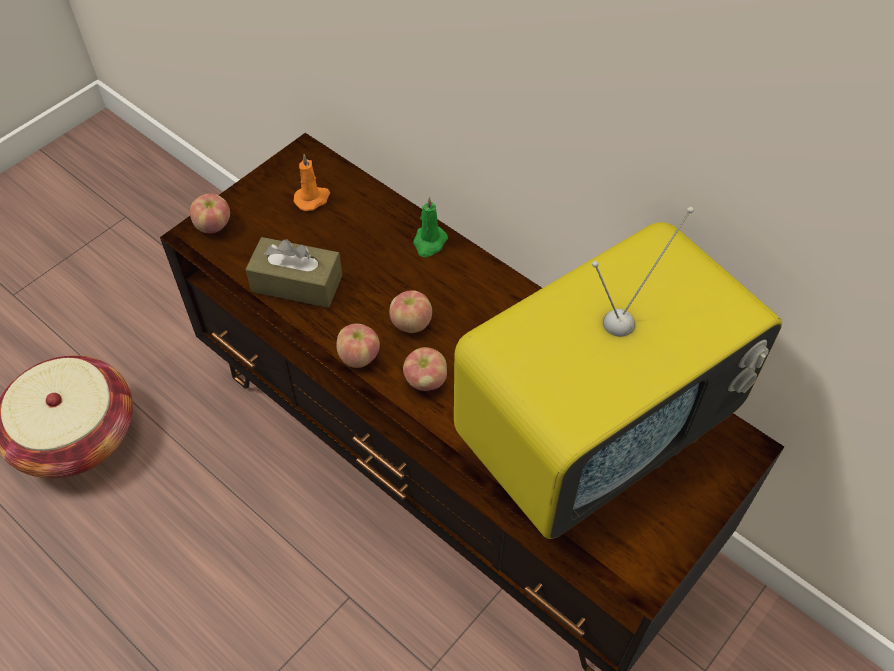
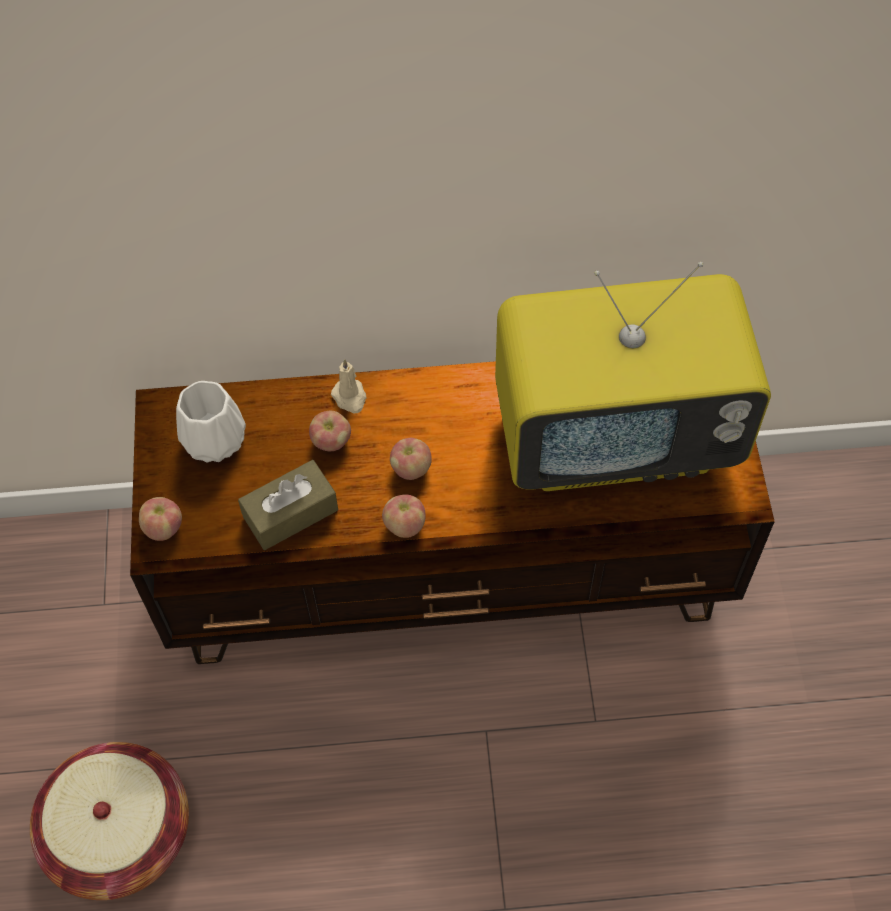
camera: 45 degrees left, 5 degrees up
(312, 198) = (216, 438): orange candle -> white vase
(426, 381) = (471, 499): apple -> apple (331, 441)
(429, 243) = (350, 397): green candle -> beige candle
(594, 433) = (617, 435): television -> television turned 75 degrees clockwise

